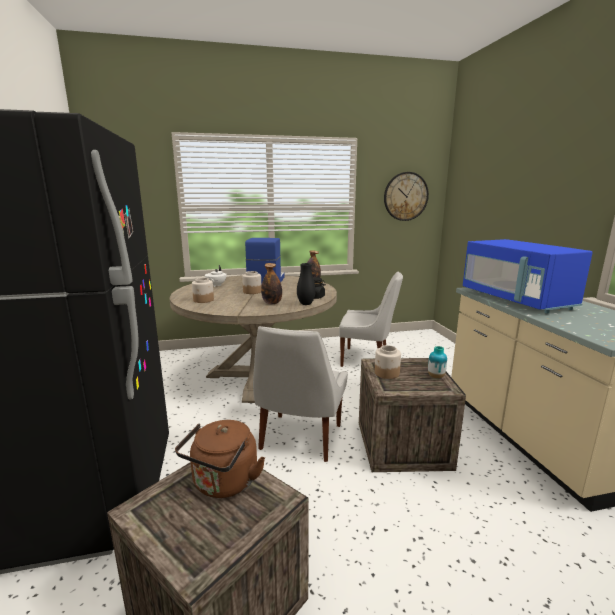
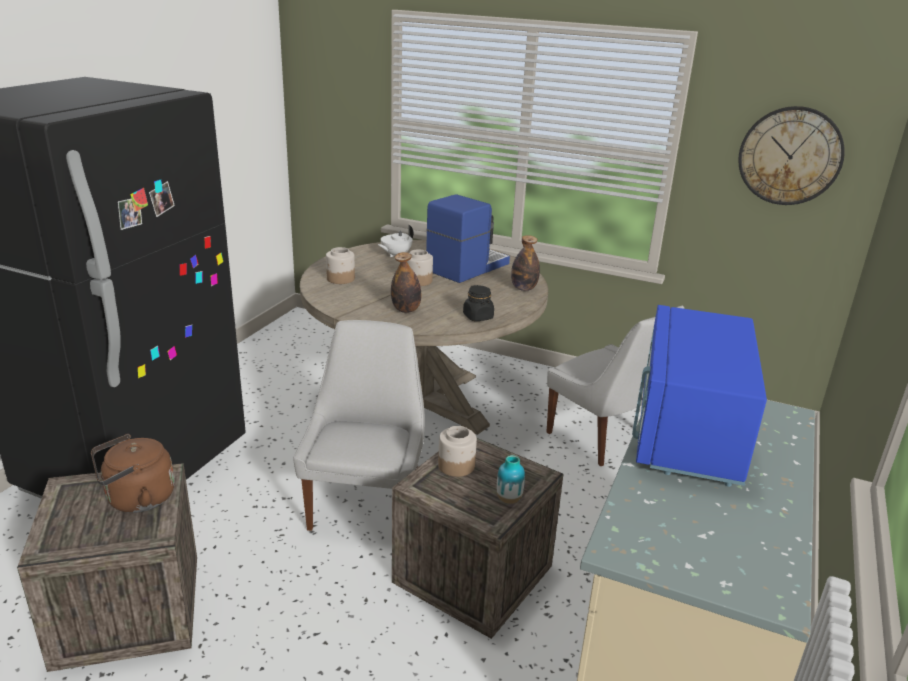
camera: 35 degrees right, 10 degrees up
(300, 439) = (366, 504): white chair -> white chair turned 135 degrees clockwise
(306, 304) = (443, 325): black vase -> none

